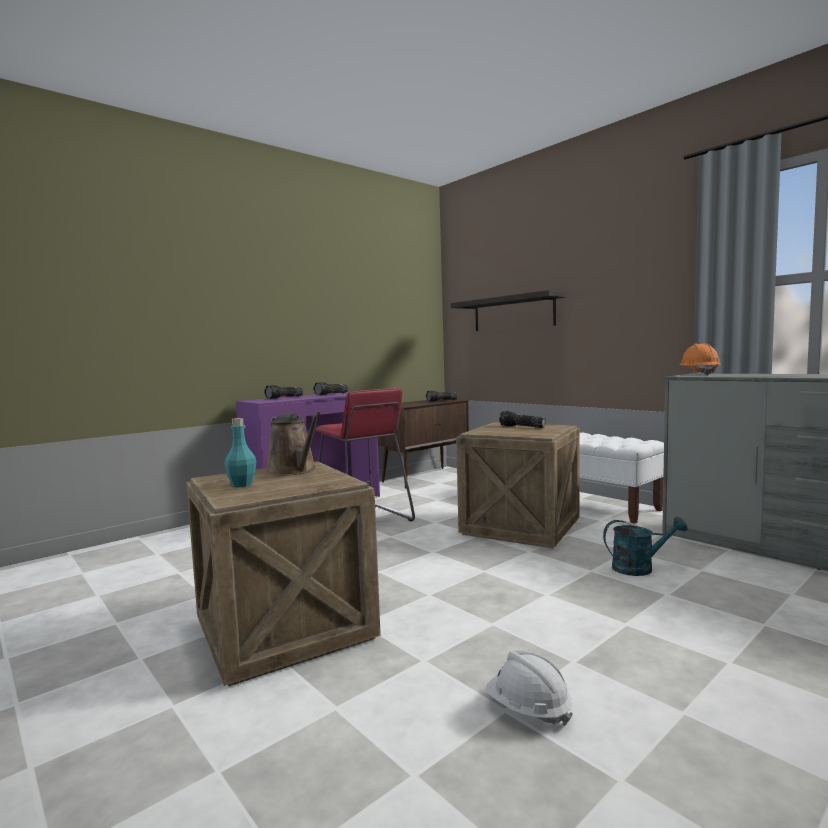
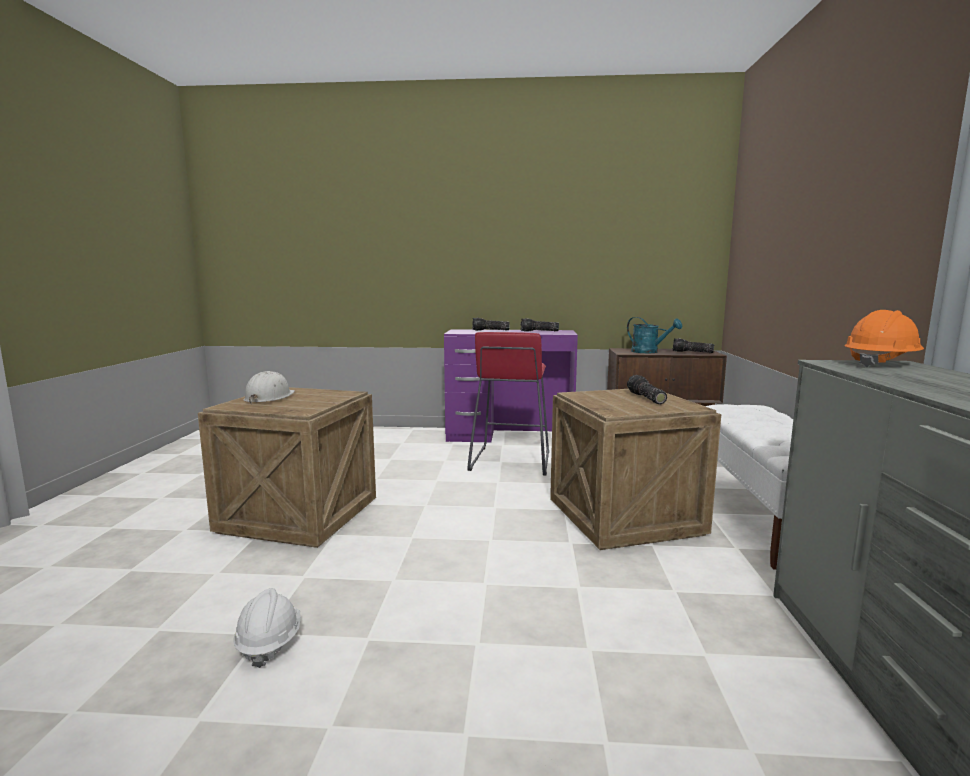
camera: 45 degrees right, 5 degrees up
(242, 484) = (269, 397): turquoise bottle -> white hard hat
(294, 471) = (325, 395): brown watering can -> none
(513, 313) = (779, 243): shelf -> none
(639, 568) = (635, 611): turquoise watering can -> turquoise watering can (649, 352)

